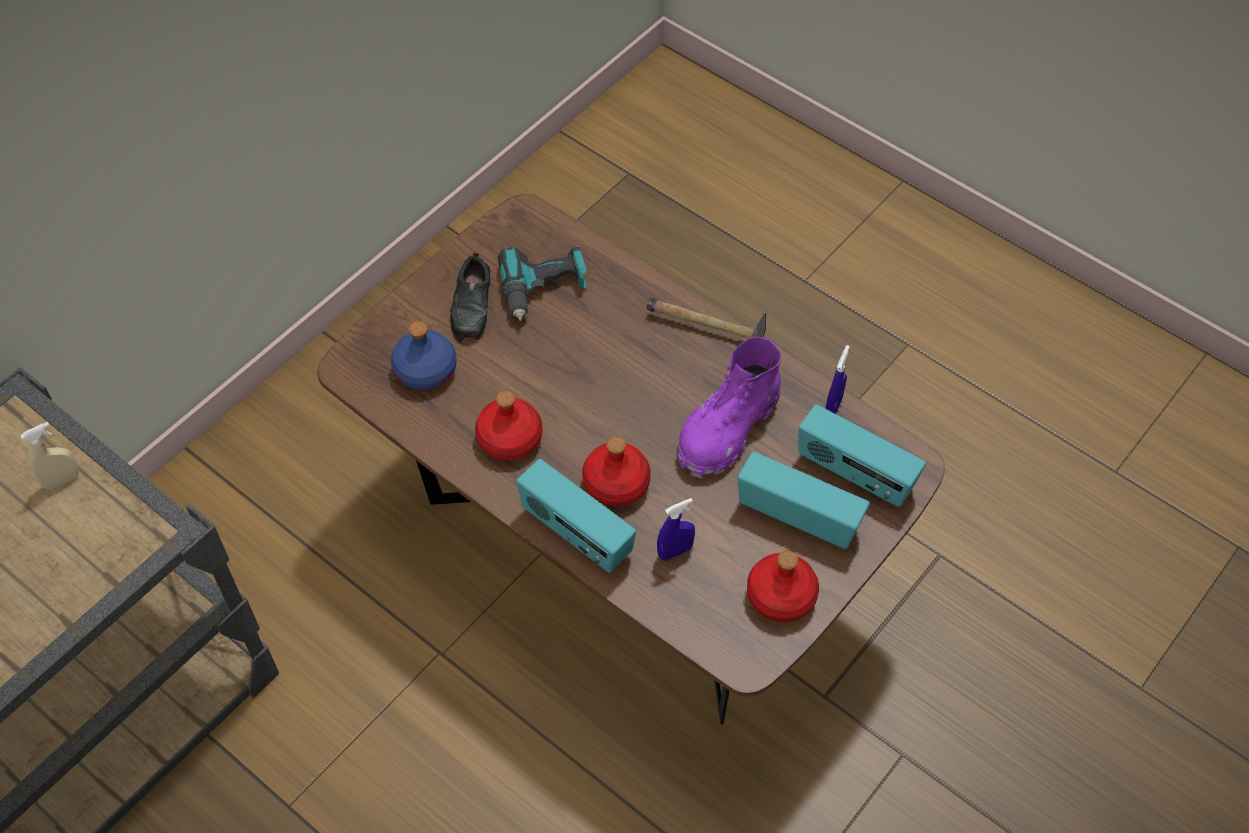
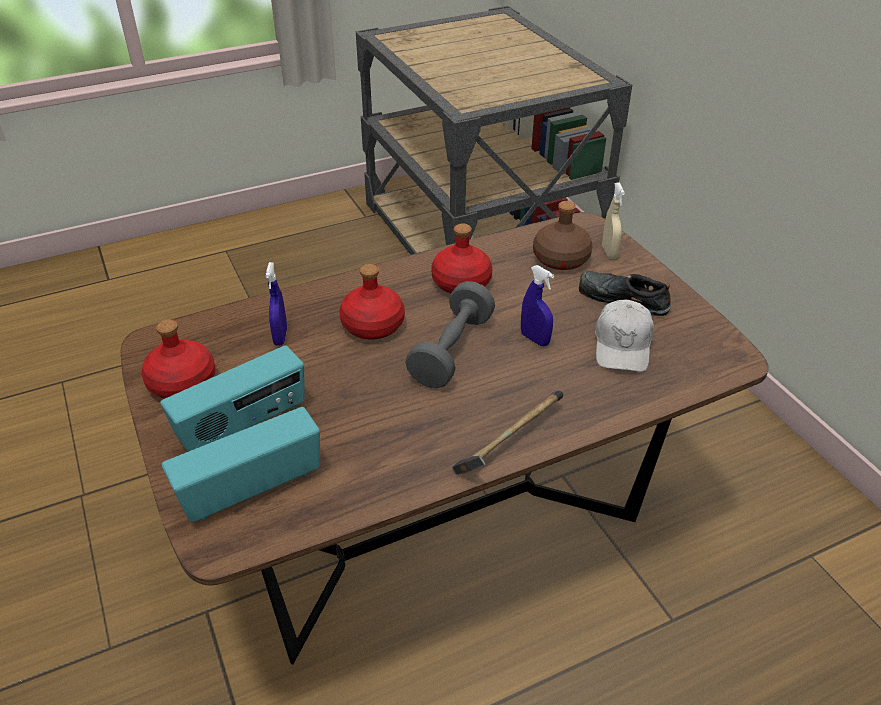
camera: 115 degrees right, 15 degrees down
(62, 480) = (530, 87): beige spray bottle -> beige spray bottle (609, 252)
(426, 369) = (561, 259): blue bottle -> brown bottle
(544, 289) = (623, 345): power drill -> white cap
(576, 534) = (344, 291): radio -> none
(618, 407) = (451, 350): none -> grey dumbbell
(727, 430) = (375, 412): purple boot -> none
(833, 407) = (342, 507): blue spray bottle -> blue spray bottle (535, 339)

